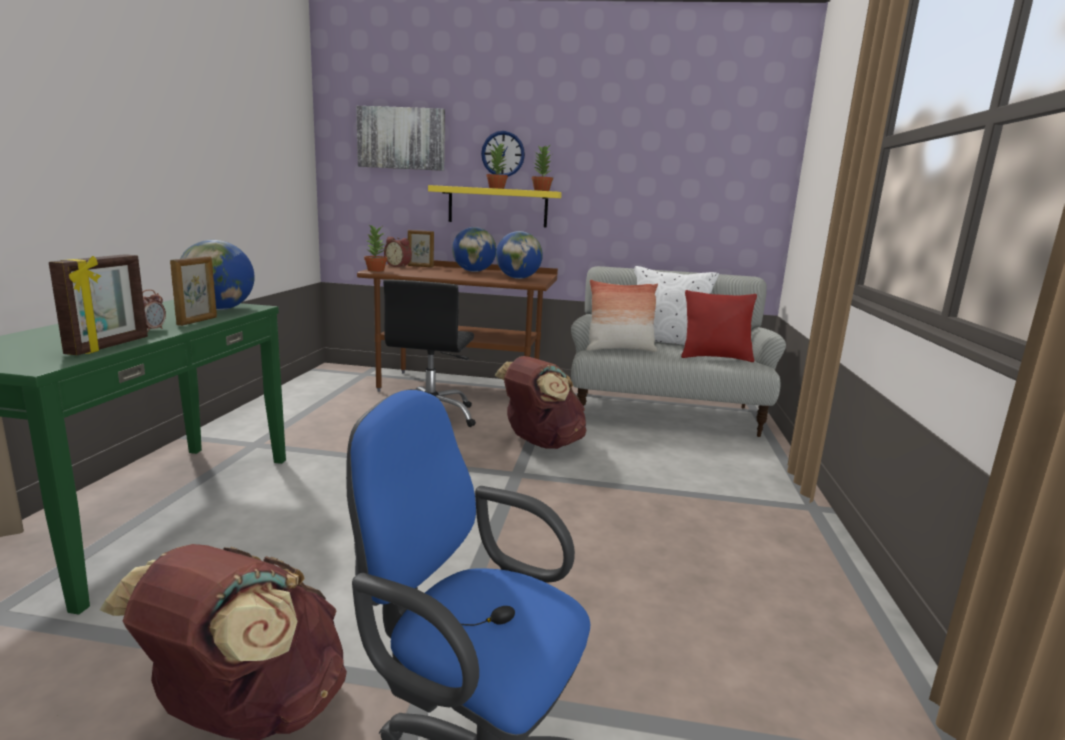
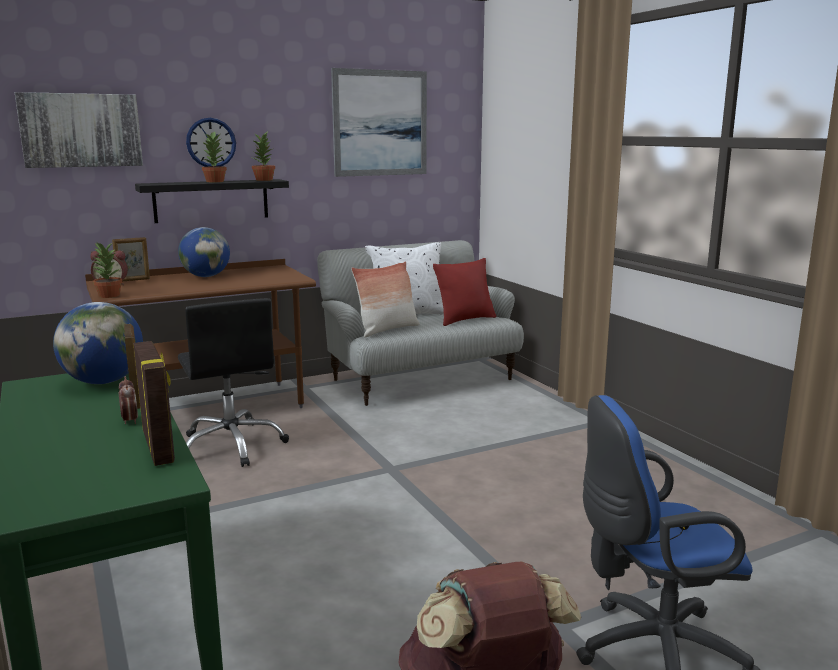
camera: 35 degrees left, 0 degrees up
(497, 206) = (211, 200): yellow shelf -> black shelf
(518, 278) = (270, 277): globe -> none
(541, 443) = (369, 437): brown backpack -> none
(674, 142) = (380, 123): none -> picture

